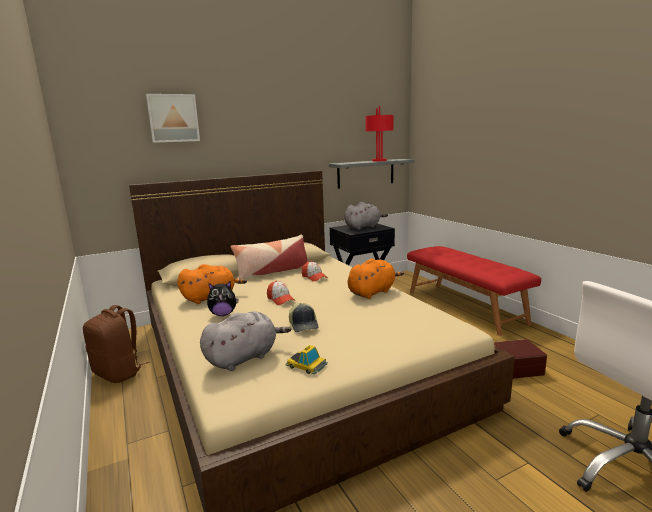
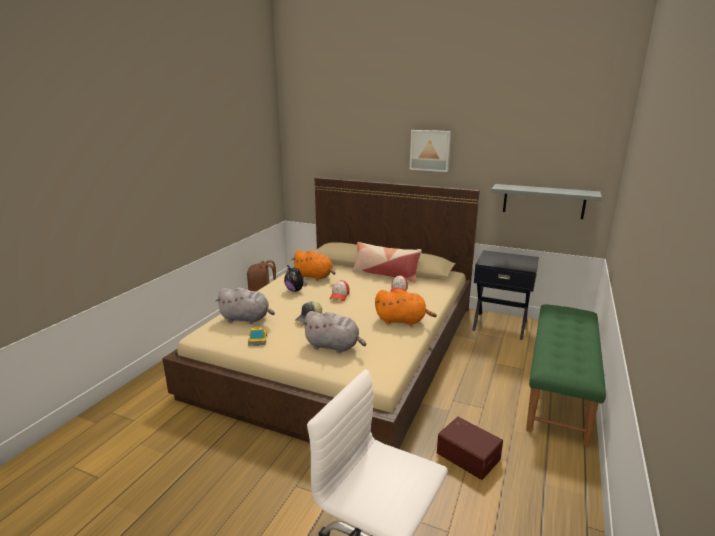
camera: 50 degrees right, 5 degrees up
(173, 118) = (354, 129): picture -> picture (430, 150)
(363, 227) = (511, 260): grey plush toy -> grey plush toy (334, 346)
(379, 161) = (553, 191): red table lamp -> none
(465, 307) = (560, 390): red bench -> green bench

